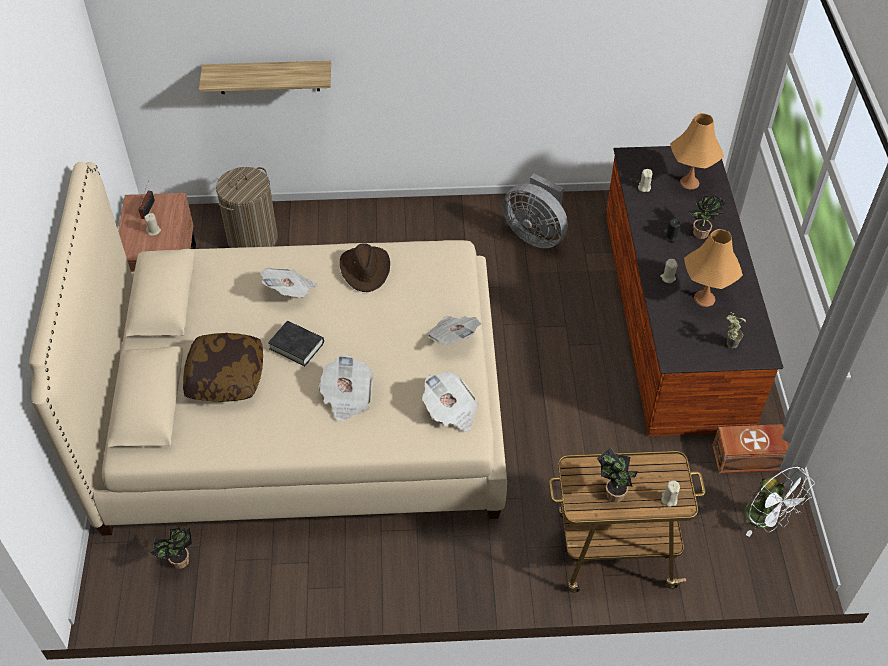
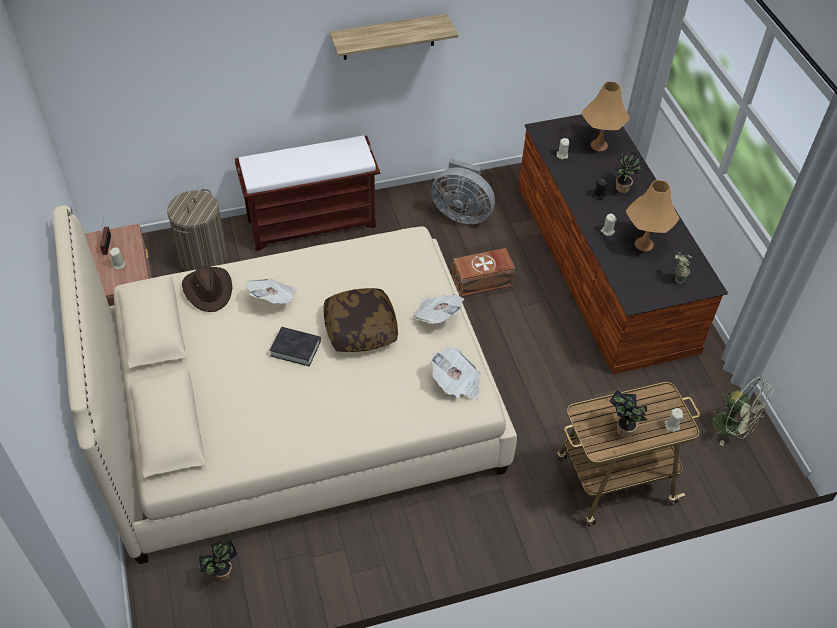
camera: 15 degrees left, 0 degrees up
(225, 377) = (236, 390): pillow -> pillow (360, 329)
(268, 77) = (205, 102): shelf -> shelf (389, 37)
(347, 397) = (358, 388): newspaper -> none
(365, 269) = (338, 267): brown hat -> brown hat (208, 290)
(374, 220) = (312, 222): none -> brown bench
(749, 458) = (702, 378): brown storage box -> brown storage box (483, 281)
(766, 519) = (732, 428): white fan -> green fan

